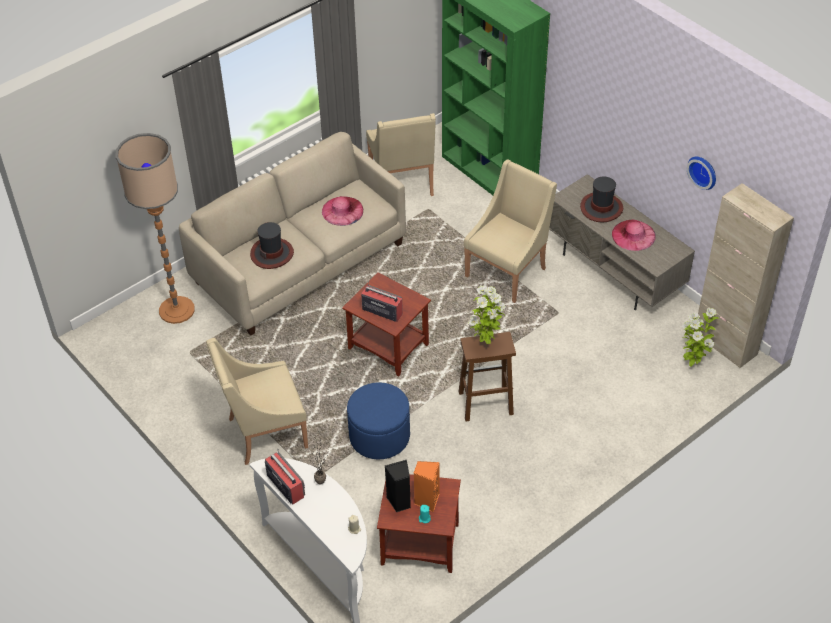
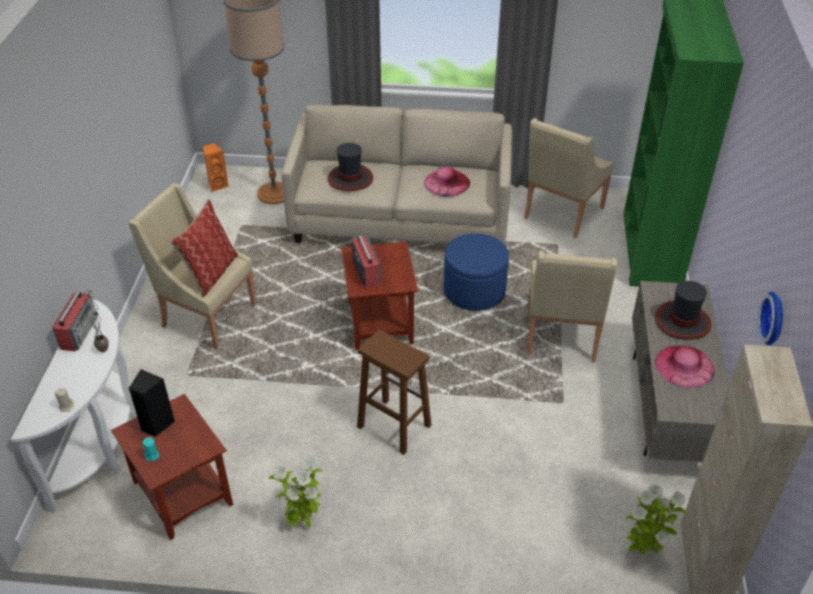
camera: 45 degrees right, 5 degrees down
(276, 391) = (211, 273): none -> pillow
(379, 436) = (277, 383): blue ottoman -> blue ottoman (474, 291)
(426, 500) = (176, 442): orange speaker -> orange speaker (217, 185)
(484, 342) = (394, 347): potted plant -> potted plant (303, 521)
(508, 271) = (561, 336): beige armchair -> beige armchair turned 105 degrees clockwise

